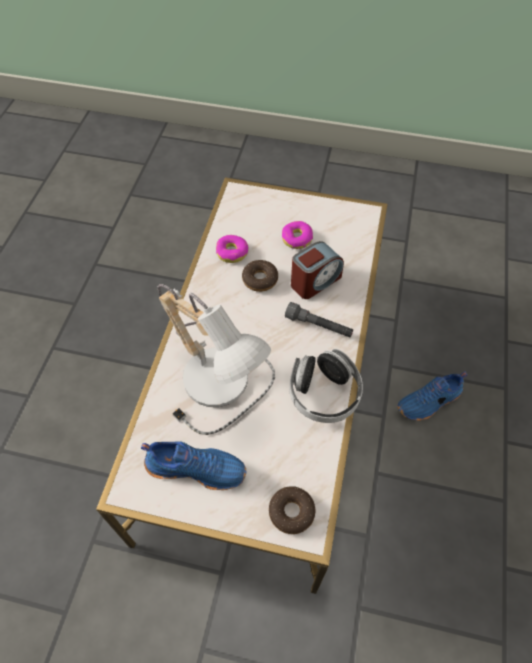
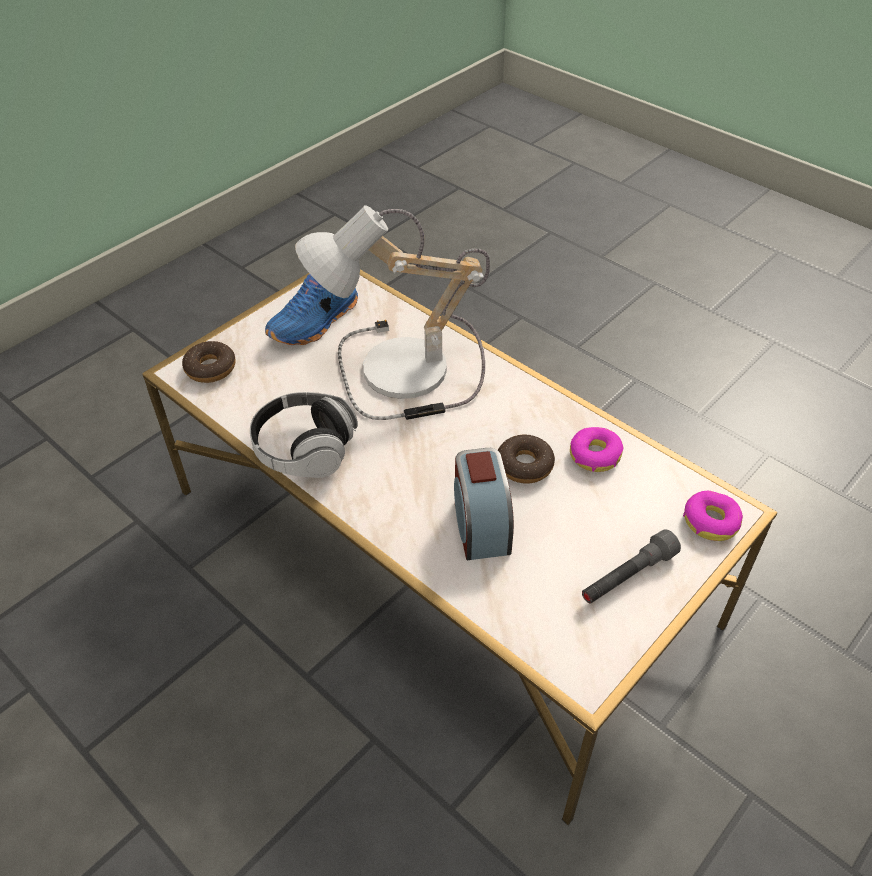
camera: 120 degrees right, 10 degrees down
(296, 239) = (579, 542): donut -> donut (710, 521)
(318, 326) = (403, 492): grey flashlight -> grey flashlight (627, 576)
(429, 402) = (279, 754): blue shoe -> none

